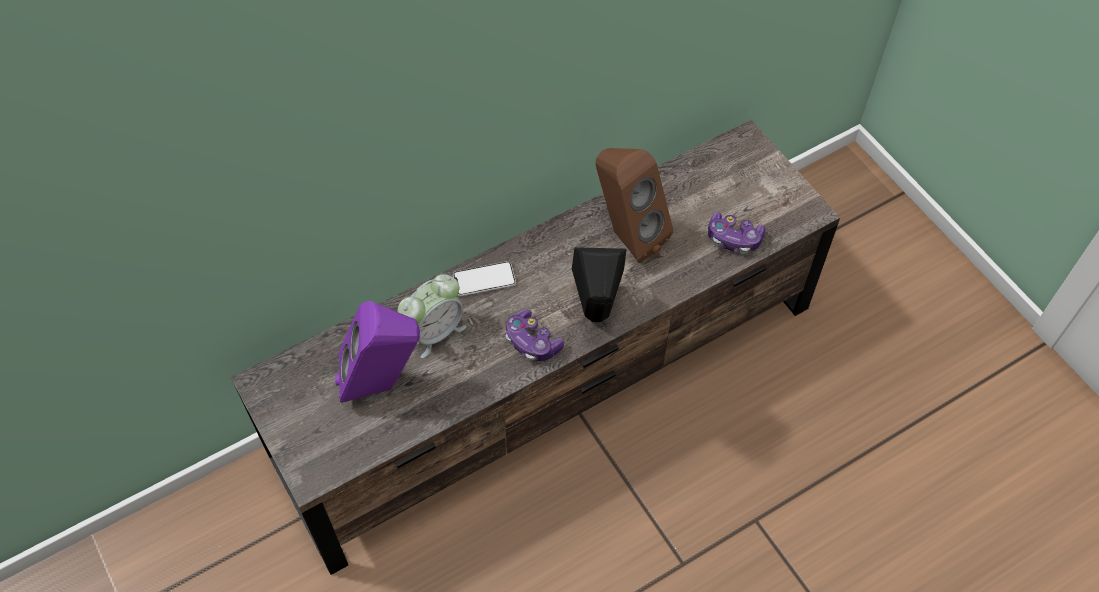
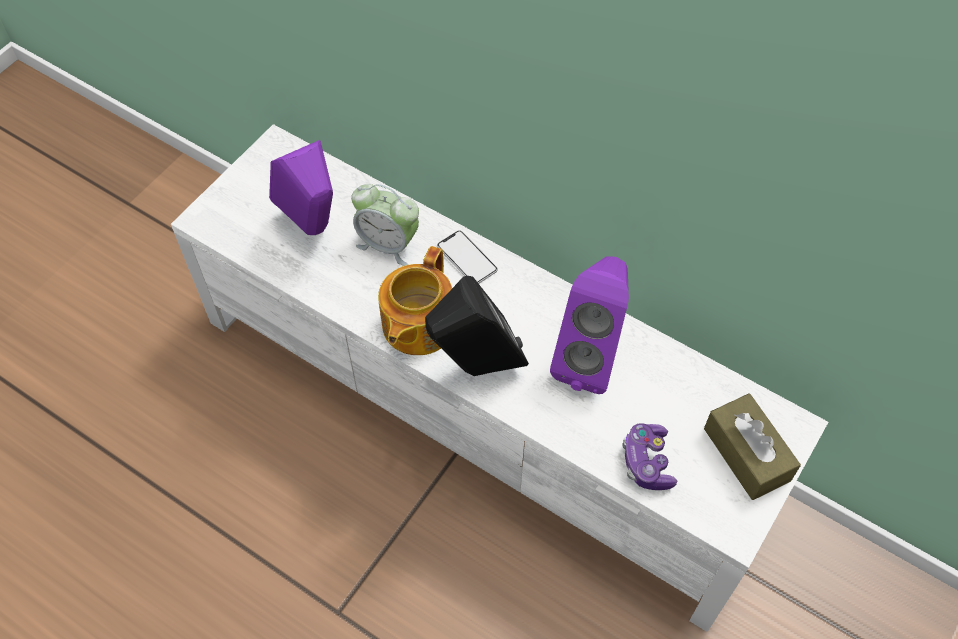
camera: 65 degrees right, 0 degrees up
(532, 342) = (416, 325): game controller -> teapot
(551, 379) = (482, 411): brown tv stand -> white tv stand
(626, 235) = (589, 358): brown speaker -> purple speaker
(755, 177) = (746, 454): none -> brown tissue box

